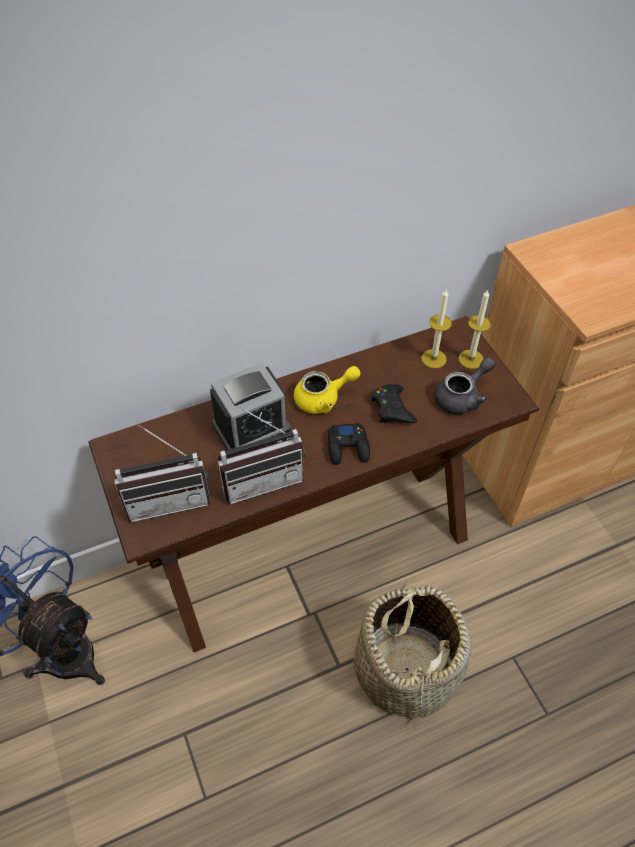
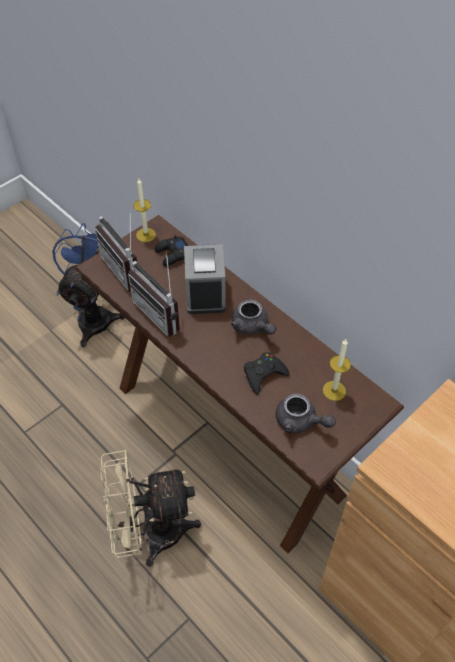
camera: 70 degrees right, 0 degrees up
(251, 427) = (205, 293): alarm clock -> alarm clock turned 45 degrees clockwise
(323, 399) = (252, 327): yellow teapot -> grey teapot
(348, 447) = (211, 356): black game controller -> black game controller (173, 254)
(405, 669) = (151, 533): basket -> beige fan
(471, 359) = (348, 419): candle -> candle (146, 235)

